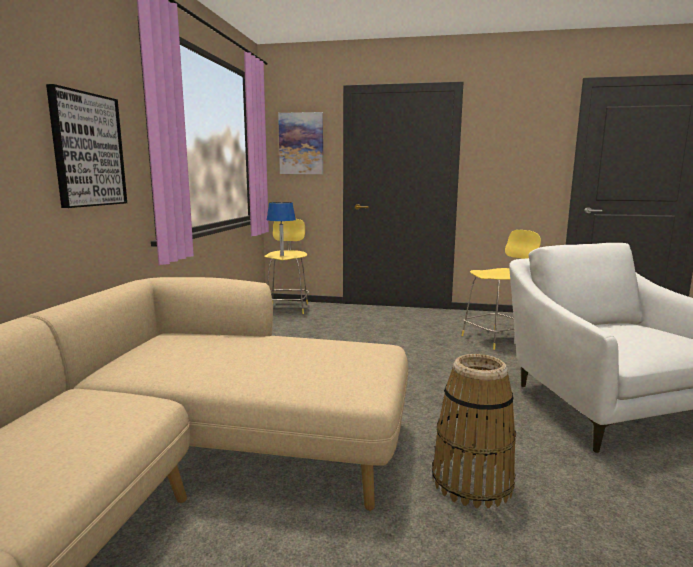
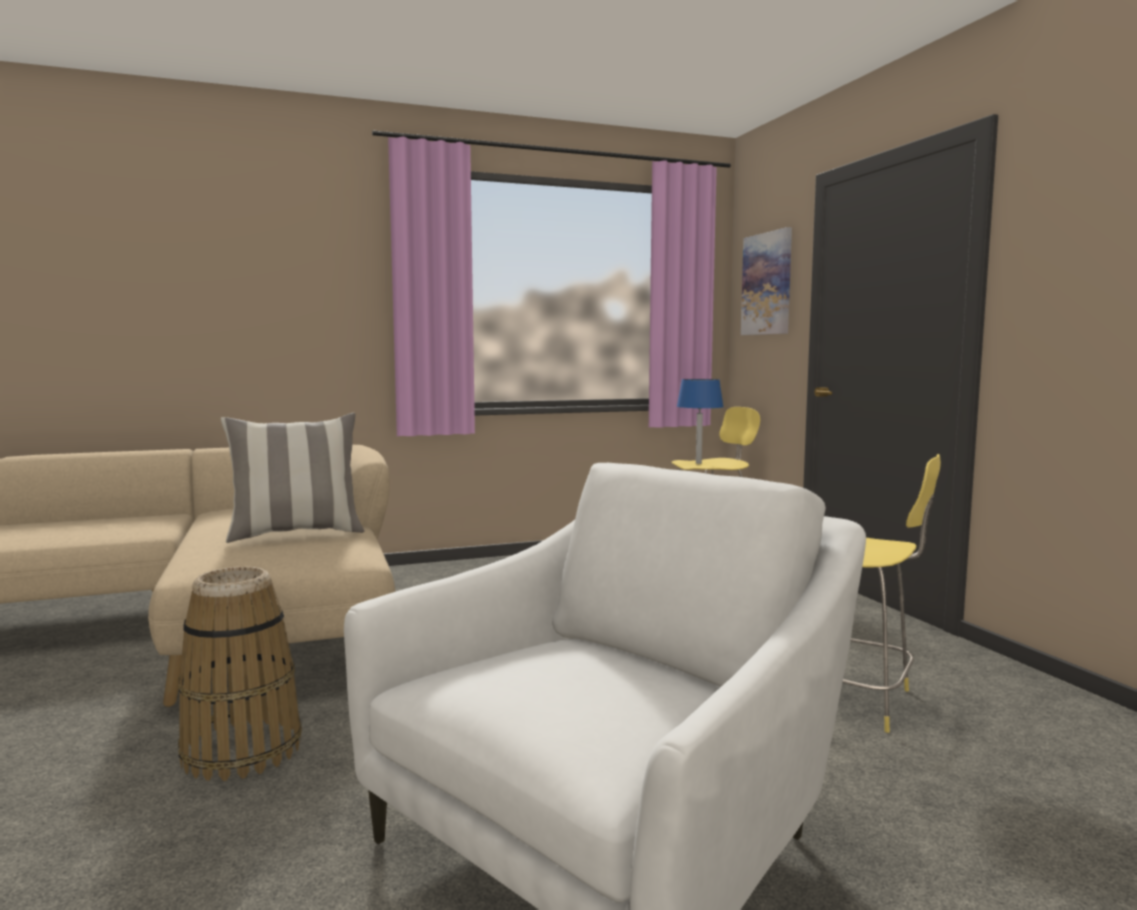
camera: 60 degrees right, 5 degrees down
(87, 150) = (317, 313): picture -> none
(294, 350) = (296, 534): none -> pillow

